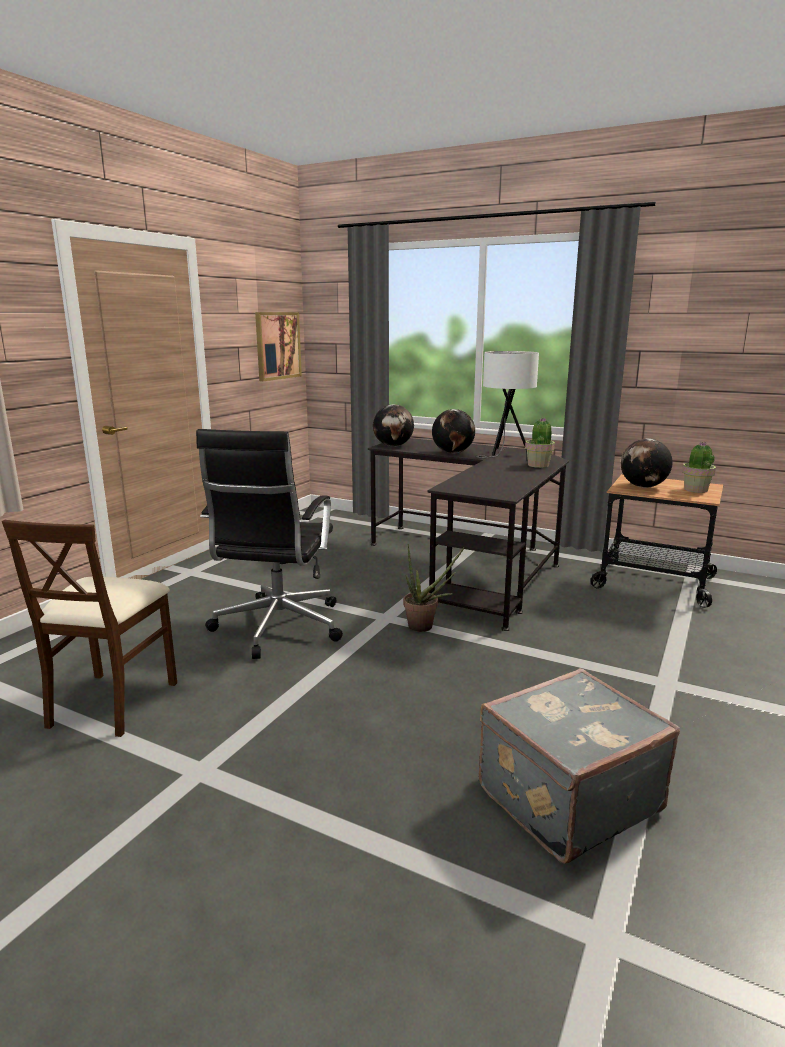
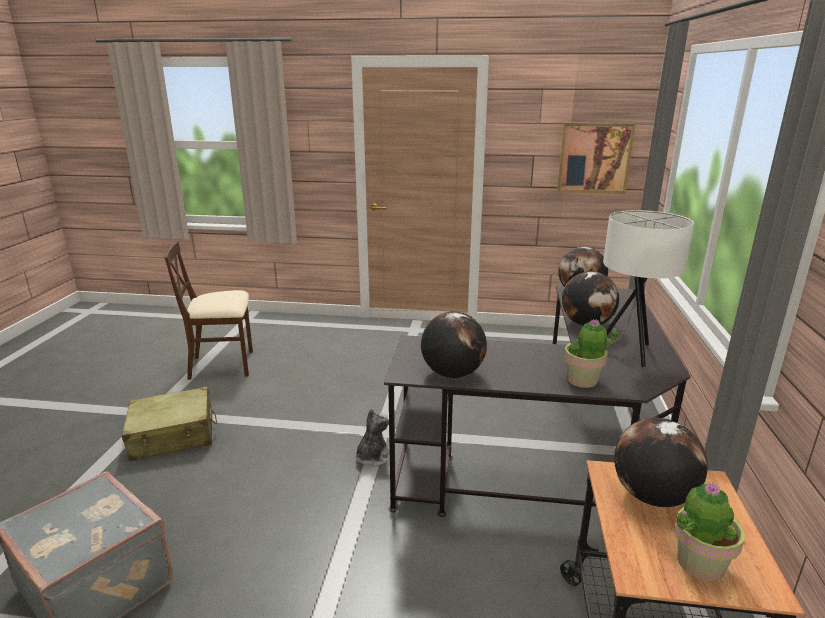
camera: 70 degrees right, 5 degrees up
(277, 628) = (337, 387): black office chair -> none
(287, 749) = (173, 435): none -> beige suitcase
(425, 627) = (372, 457): potted plant -> plush toy
(512, 485) = (452, 374): none -> globe

